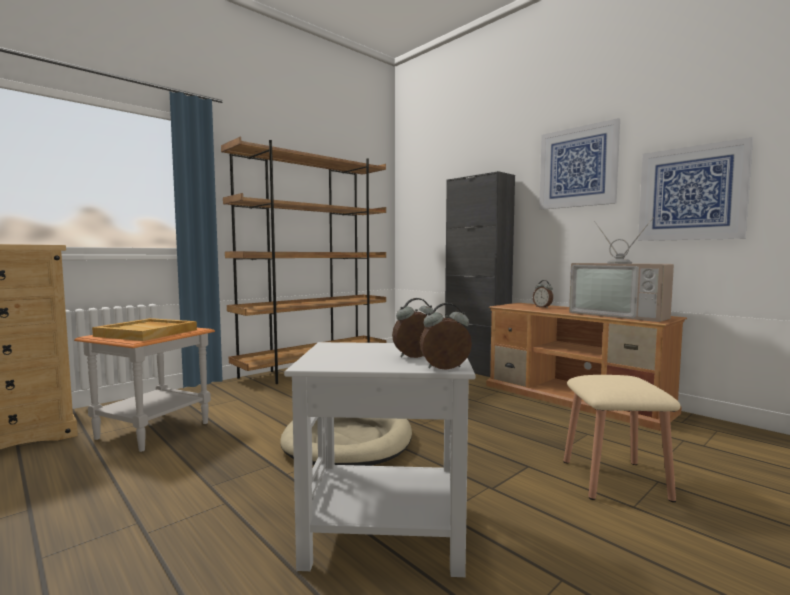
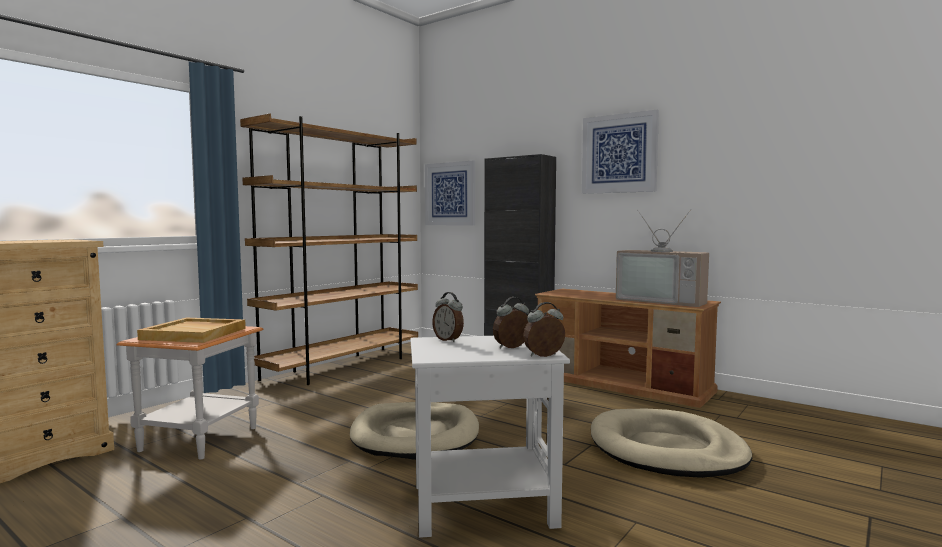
camera: 10 degrees left, 0 degrees up
(542, 307) = (588, 294): alarm clock -> alarm clock (448, 340)
(614, 479) = (666, 449): beige stool -> beige dog bed
(691, 193) = (722, 186): picture -> picture (450, 194)

